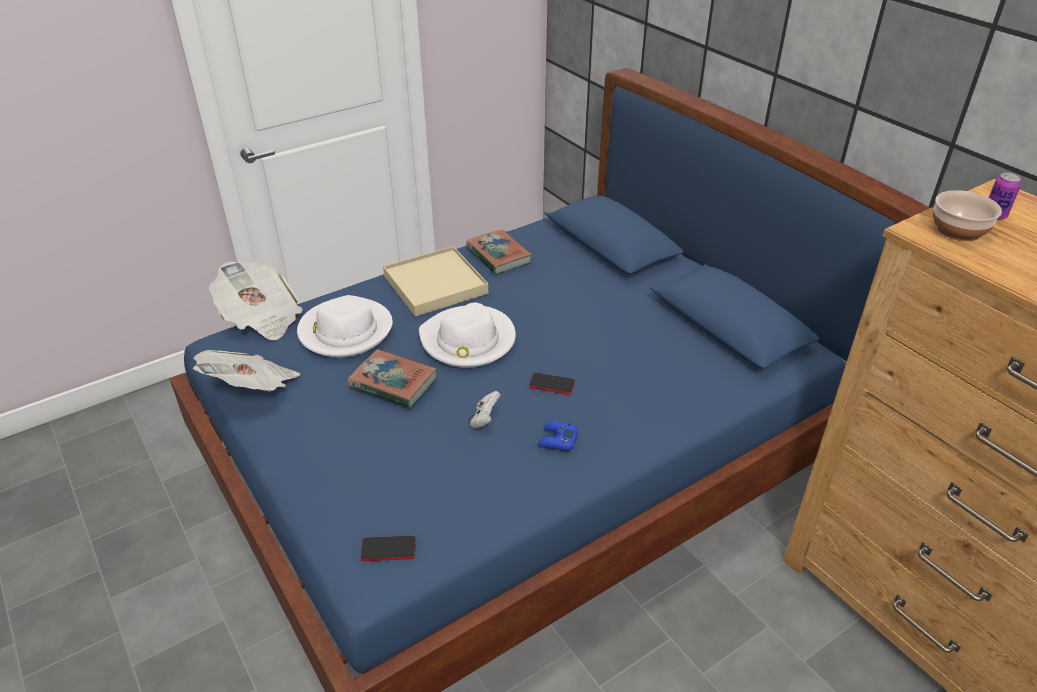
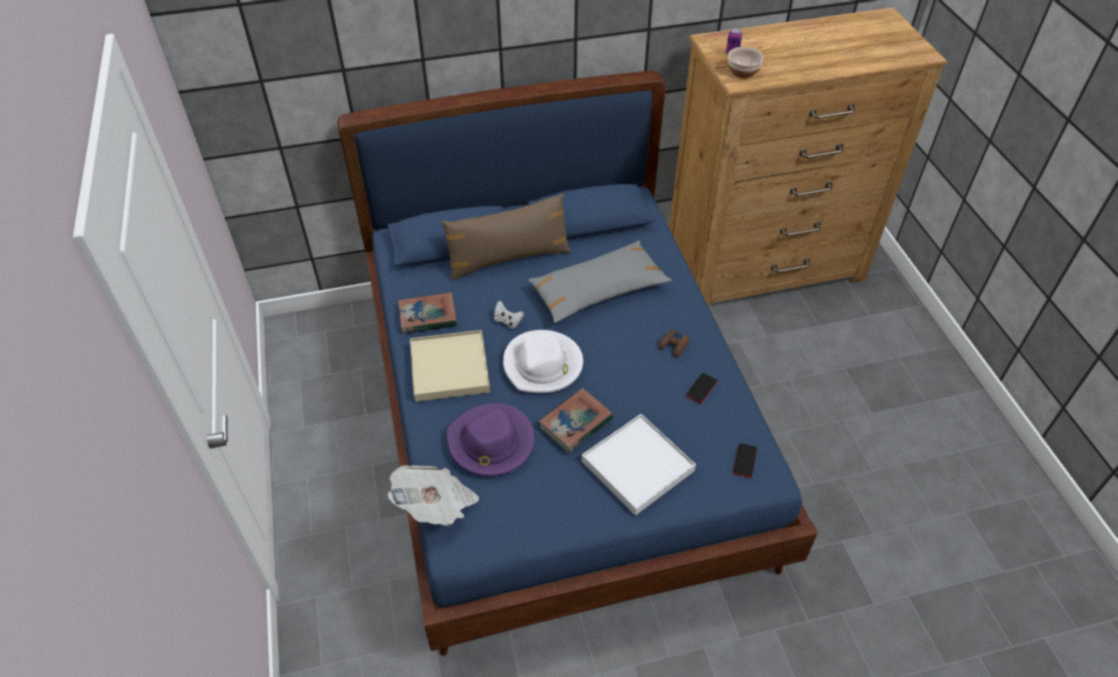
camera: 70 degrees left, 10 degrees up
(253, 388) = (539, 523): newspaper -> none
(345, 331) = (491, 443): white hat -> purple hat
(349, 447) = (637, 466): none -> white tray
(484, 419) = (636, 379): white game controller -> white game controller (507, 321)
(552, 384) = (615, 331): phone -> phone (701, 388)
(557, 440) = (673, 346): blue game controller -> brown game controller
(612, 357) = (598, 290): none -> grey pillow
(616, 283) = (508, 259): none -> brown pillow

